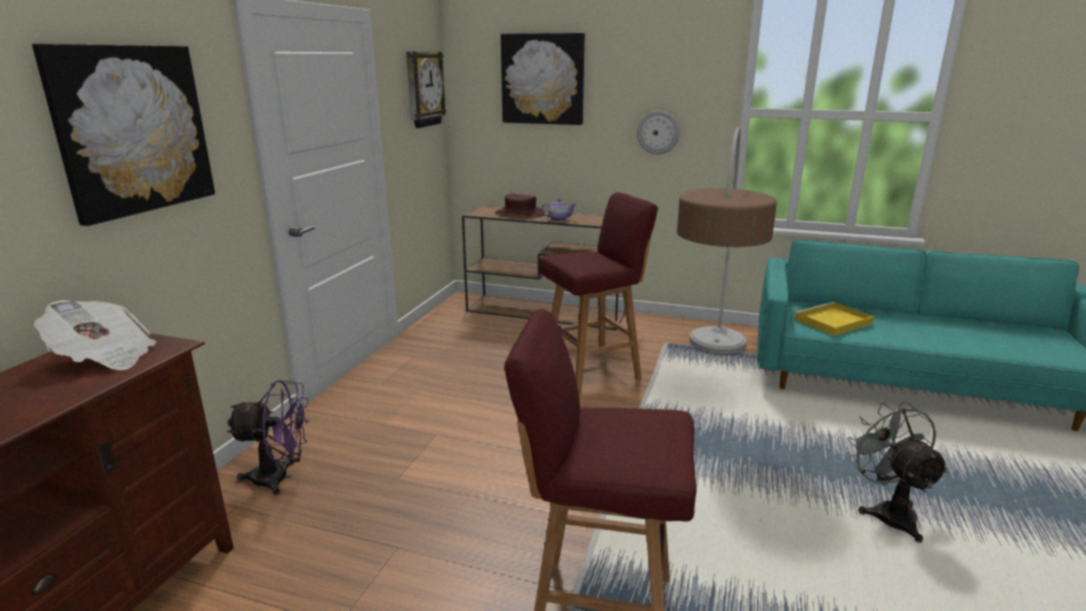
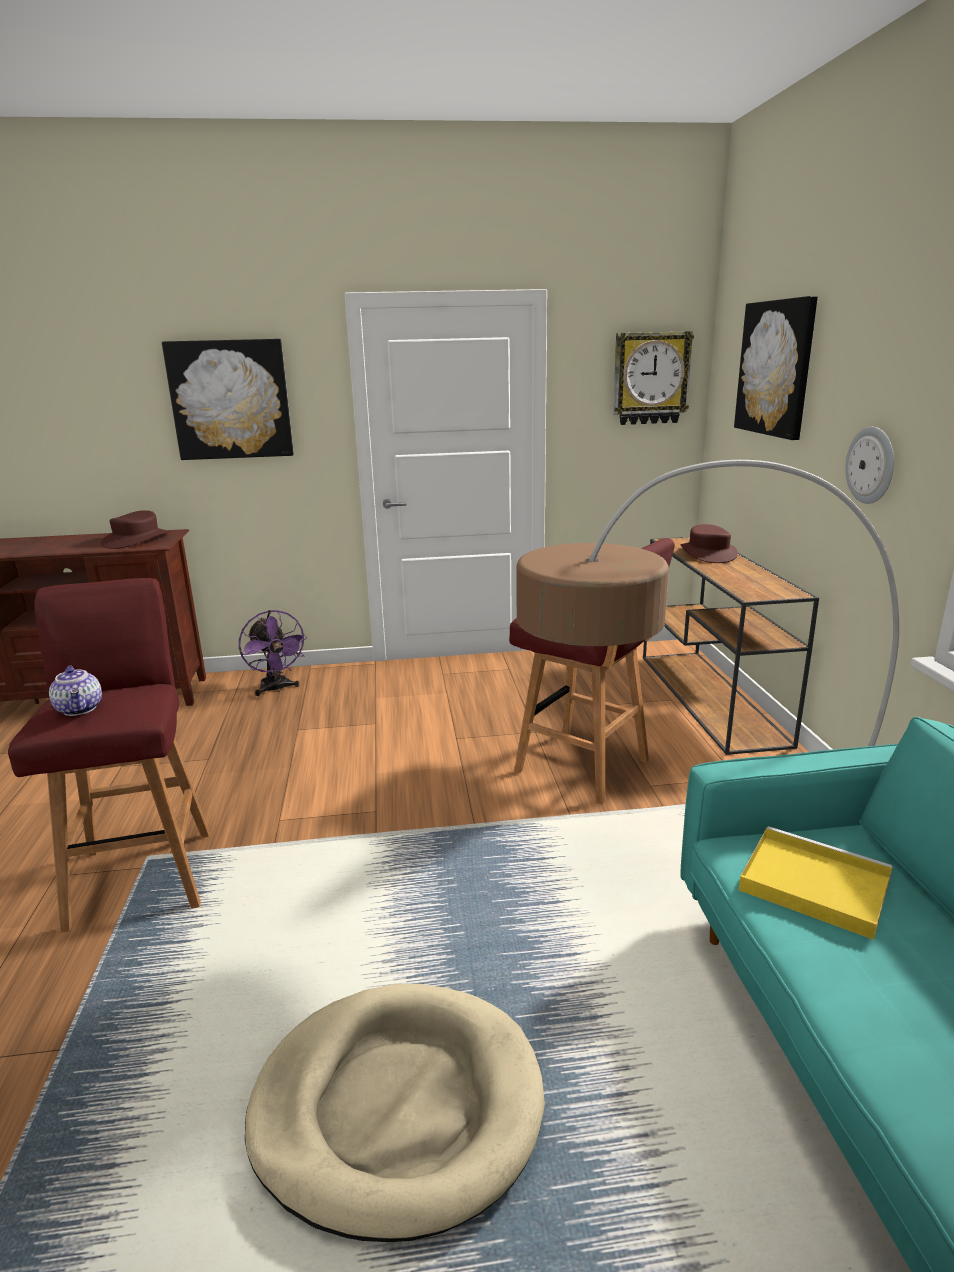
camera: 65 degrees right, 0 degrees up
(104, 357) = (137, 540): newspaper -> brown hat
(558, 219) = (718, 571): teapot -> teapot (81, 709)
(888, 512) = (398, 1107): grey fan -> beige dog bed

